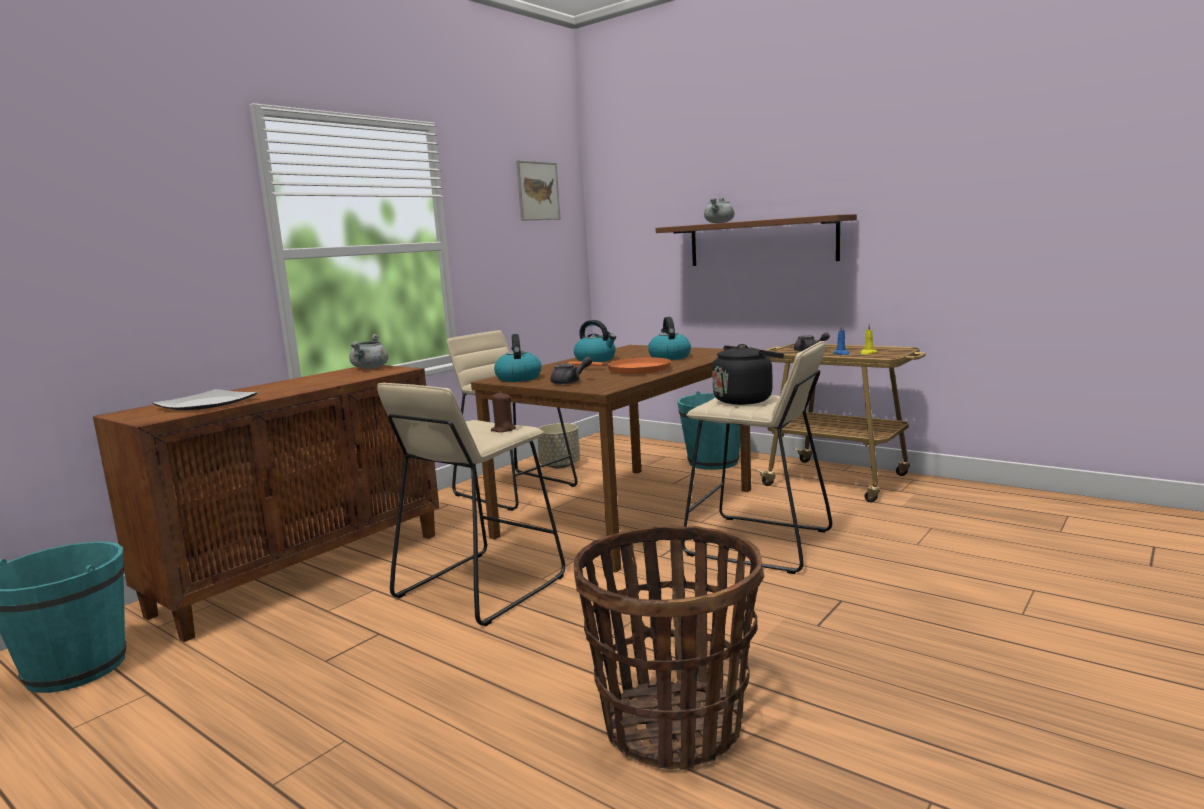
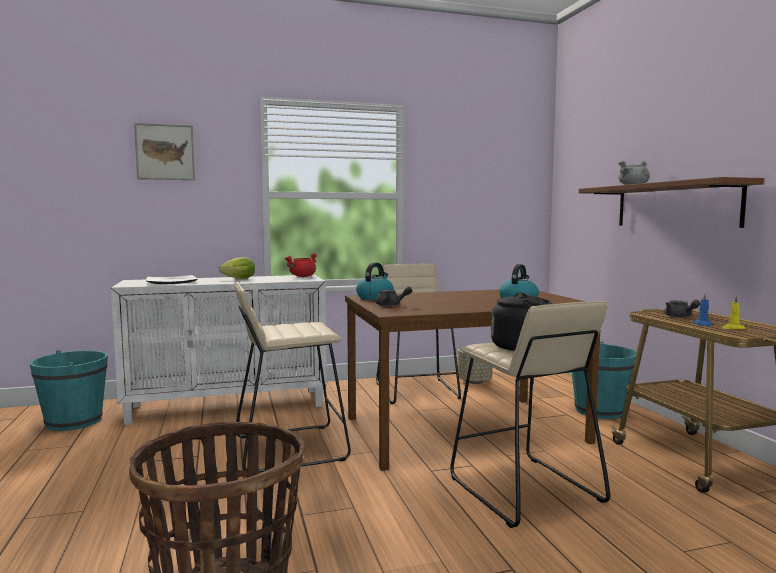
camera: 35 degrees right, 5 degrees down
(290, 384) = (237, 279): none -> lettuce
(304, 571) = (229, 405): brown cabinet -> white cabinet
(370, 368) = (302, 276): grey cooking pot -> red cooking pot
(503, 430) = (311, 331): brown candle -> none
(538, 191) = (500, 157): picture -> picture (165, 152)
(596, 360) = (464, 294): kettle -> none
(634, 370) = (459, 305): orange frying pan -> none

